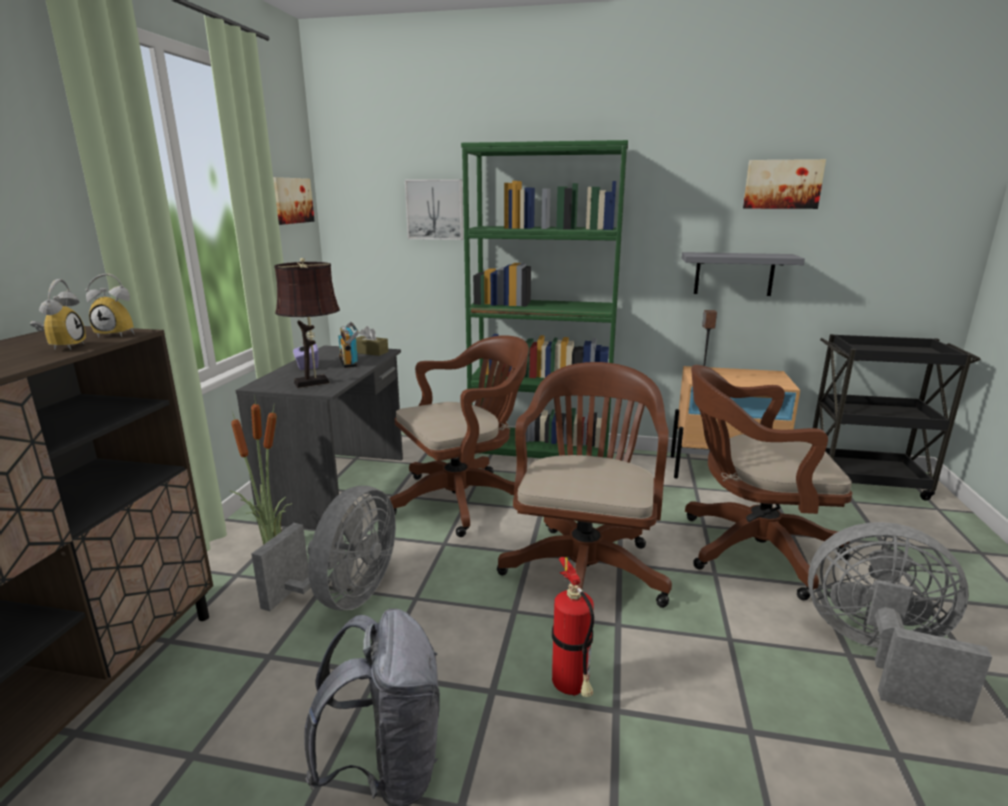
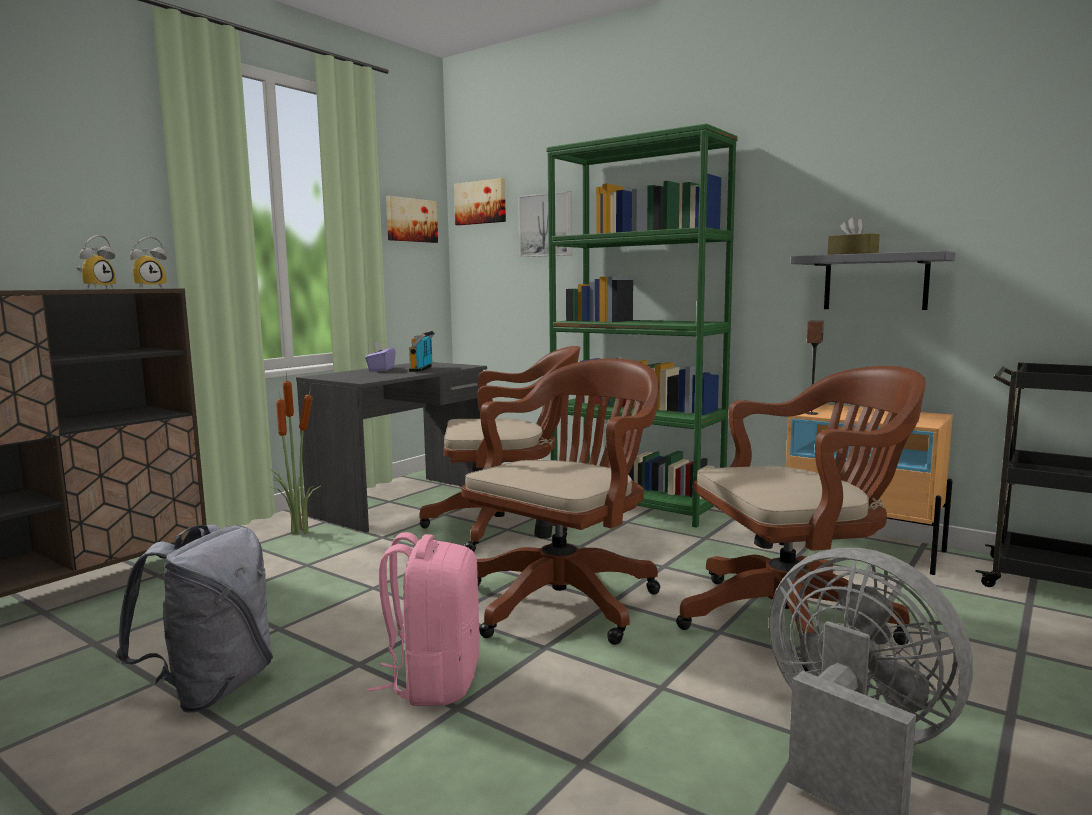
camera: 25 degrees right, 10 degrees down
(119, 334) = (149, 288): alarm clock -> alarm clock turned 75 degrees counterclockwise
(315, 382) = (365, 377): brown table lamp -> none
(344, 596) = (315, 575): grey fan -> none
(370, 352) = (454, 365): brown tissue box -> brown tissue box (852, 254)
(572, 689) = (434, 681): fire extinguisher -> pink backpack
(749, 549) = (796, 620): brown office chair -> brown office chair turned 135 degrees clockwise
(782, 184) = (932, 163): picture -> picture (481, 202)

